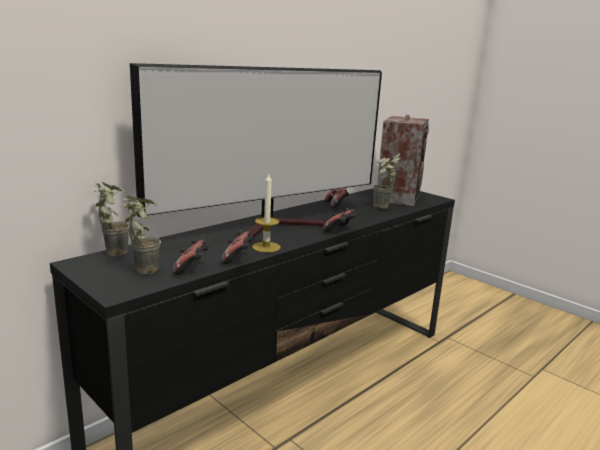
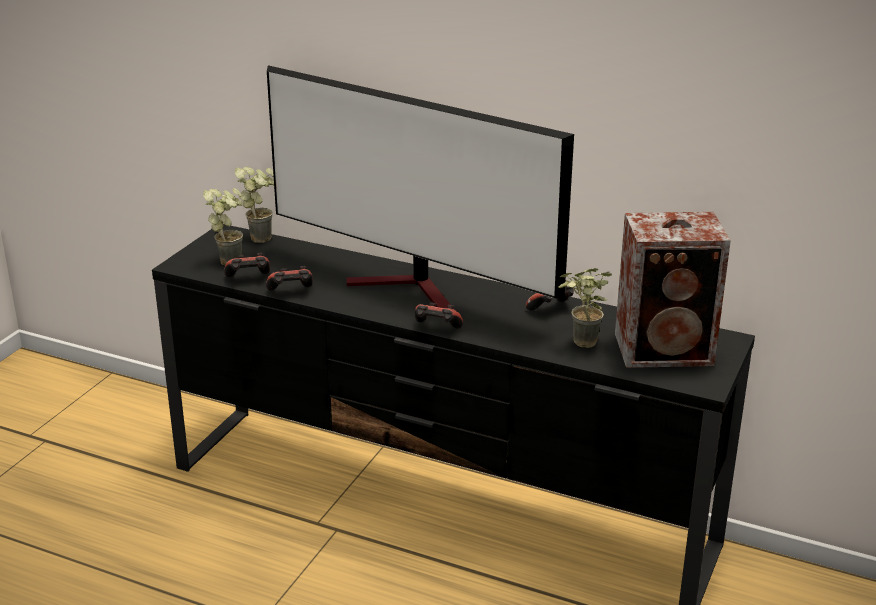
camera: 70 degrees right, 10 degrees up
(266, 247) = (337, 299): candle -> none

